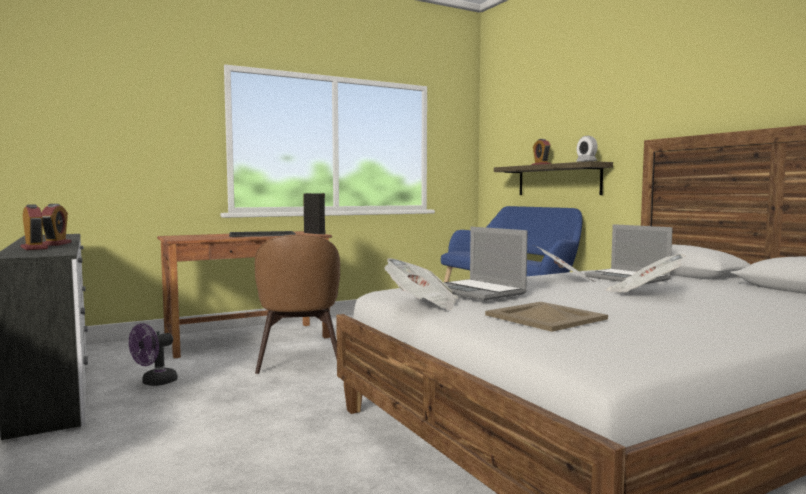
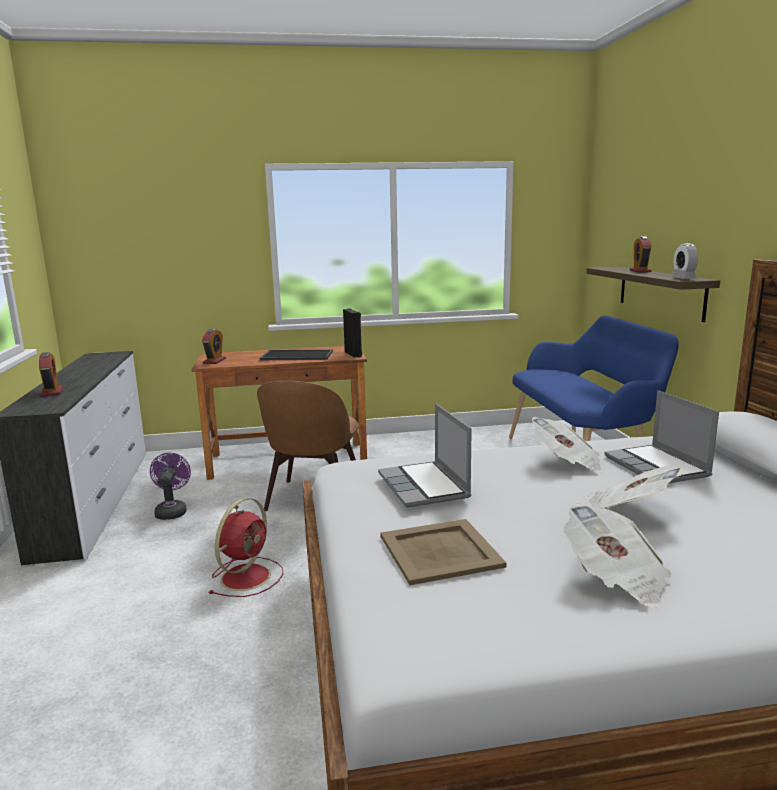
camera: 20 degrees right, 10 degrees up
(56, 244) = (80, 381): alarm clock -> alarm clock (214, 361)
(154, 383) = (172, 511): purple fan -> purple fan turned 120 degrees clockwise
(281, 417) = (247, 576): none -> red fan
(422, 304) = (343, 503): newspaper -> newspaper (615, 578)

